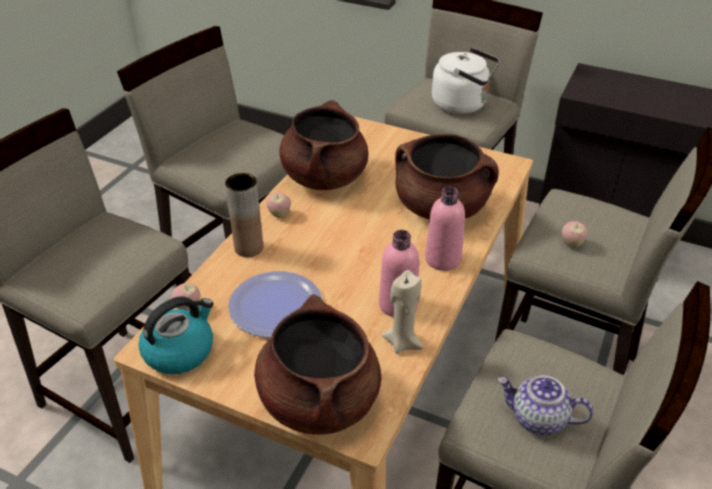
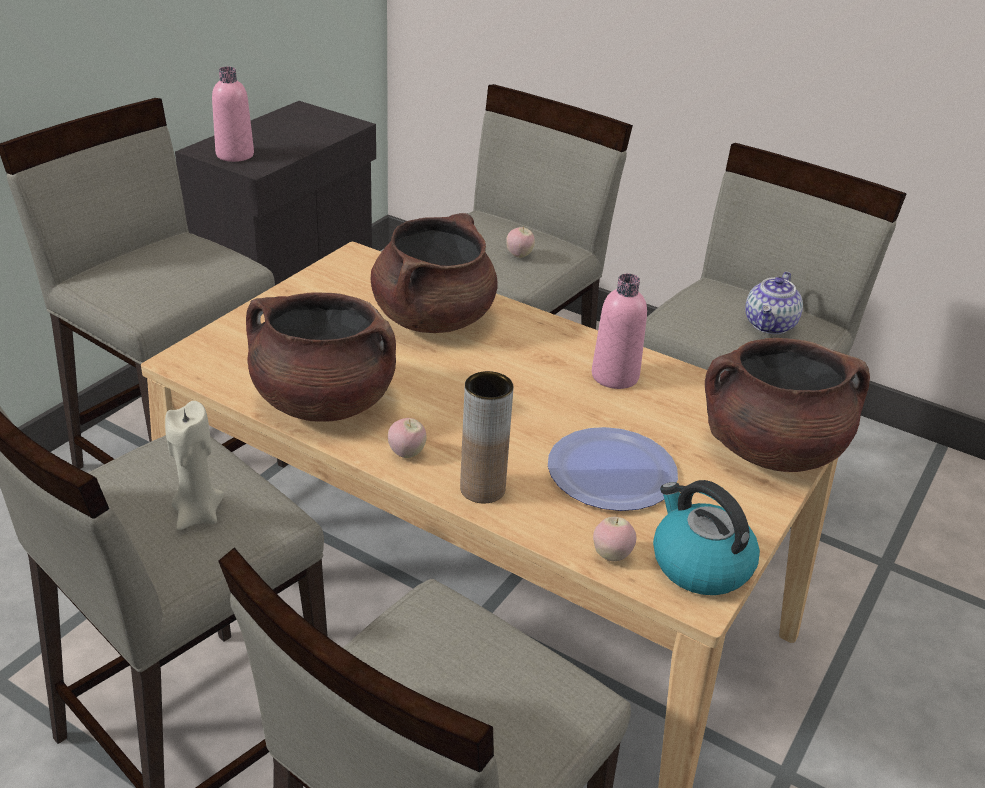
camera: 85 degrees left, 5 degrees down
(403, 342) = (677, 381): beige candle -> beige candle (197, 514)
(443, 259) = (536, 334): pink bottle -> pink bottle (235, 155)
(462, 105) = (179, 263): white kettle -> none

